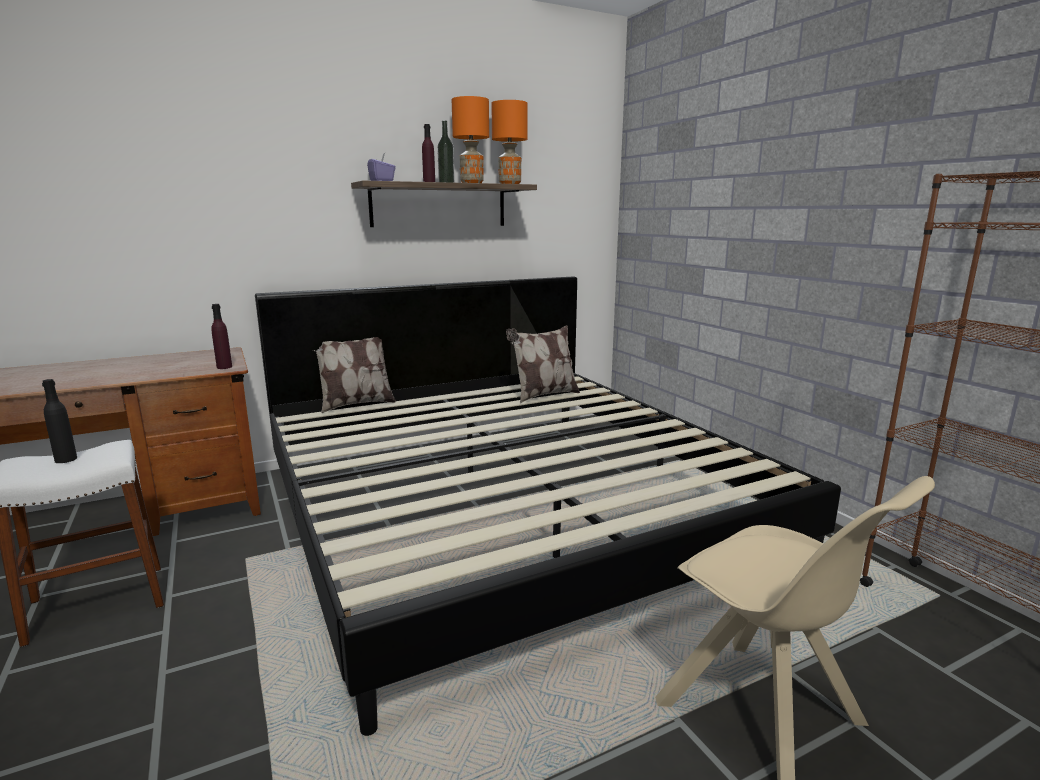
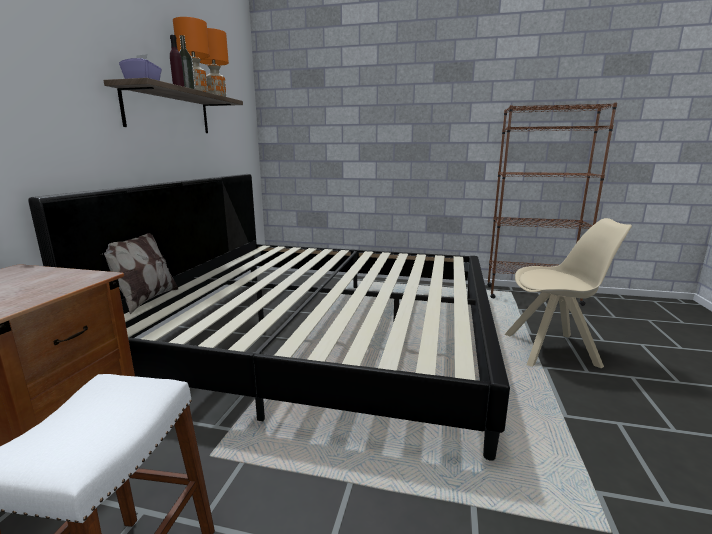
camera: 50 degrees left, 0 degrees up
(66, 459) = (85, 418): black bottle -> none
(224, 367) = (85, 277): purple bottle -> none
(543, 395) = (272, 258): pillow -> none

